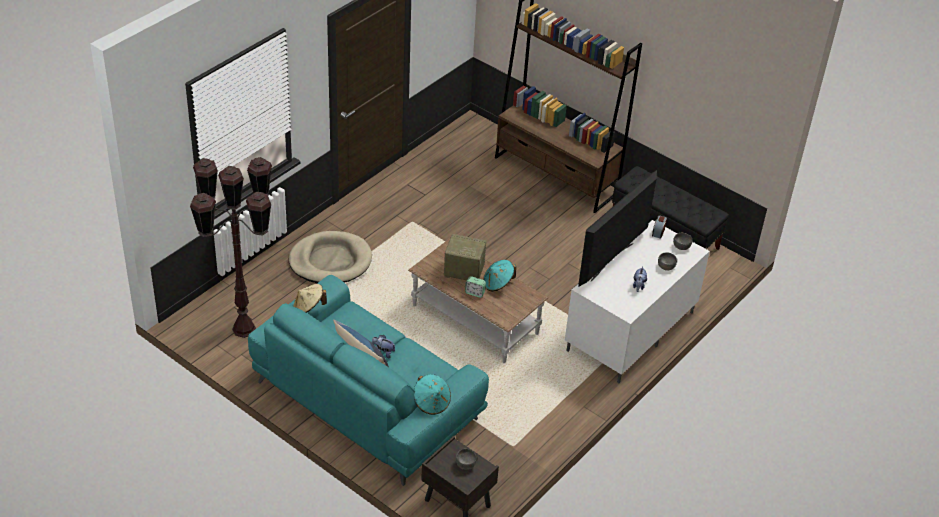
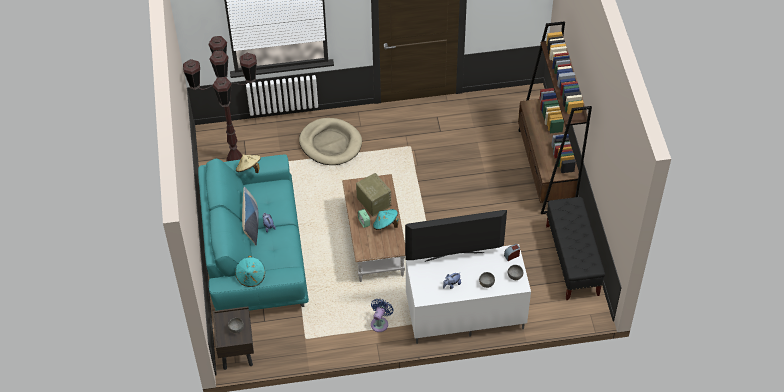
camera: 45 degrees right, 10 degrees up
(565, 387) = (380, 323): none -> blue fan

